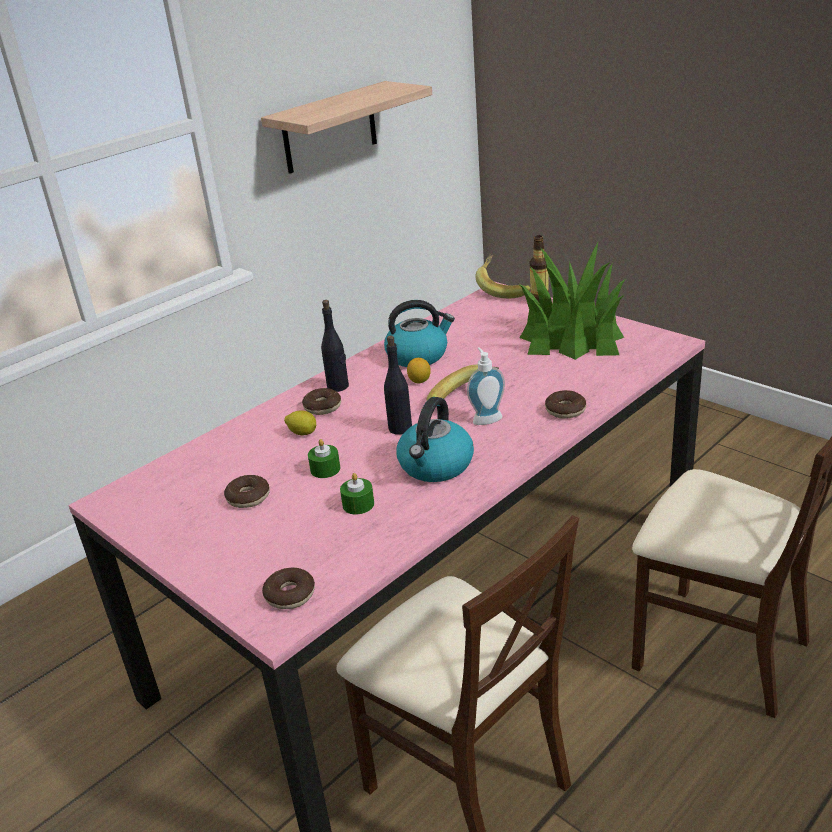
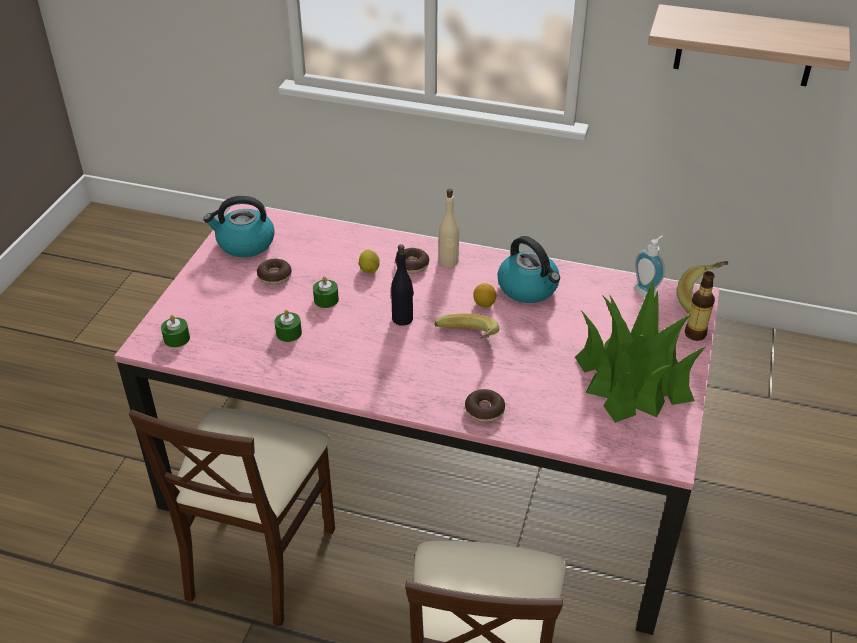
camera: 60 degrees right, 10 degrees up
(290, 595) = (176, 338): donut -> green candle
(338, 386) = (448, 261): black bottle -> beige bottle
(436, 466) = (357, 357): kettle -> kettle (245, 244)
(486, 418) = (444, 364): soap dispenser -> soap dispenser (647, 292)

